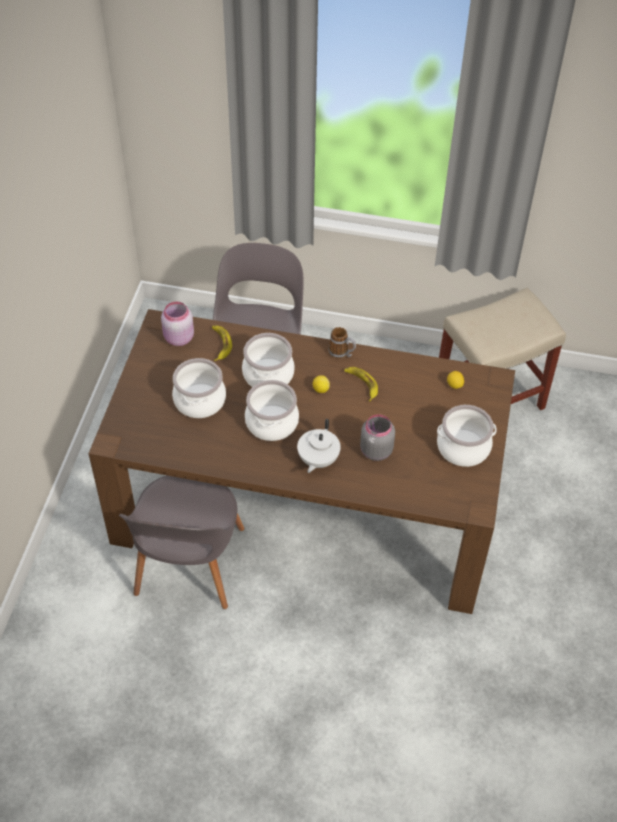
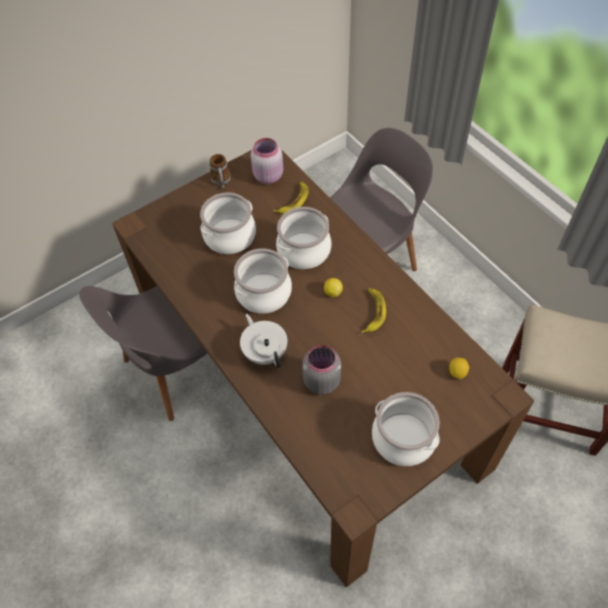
camera: 45 degrees right, 5 degrees up
(317, 460) = (265, 352): white teapot -> white teapot turned 90 degrees clockwise
(342, 353) = (384, 273): mug -> mug (221, 182)

